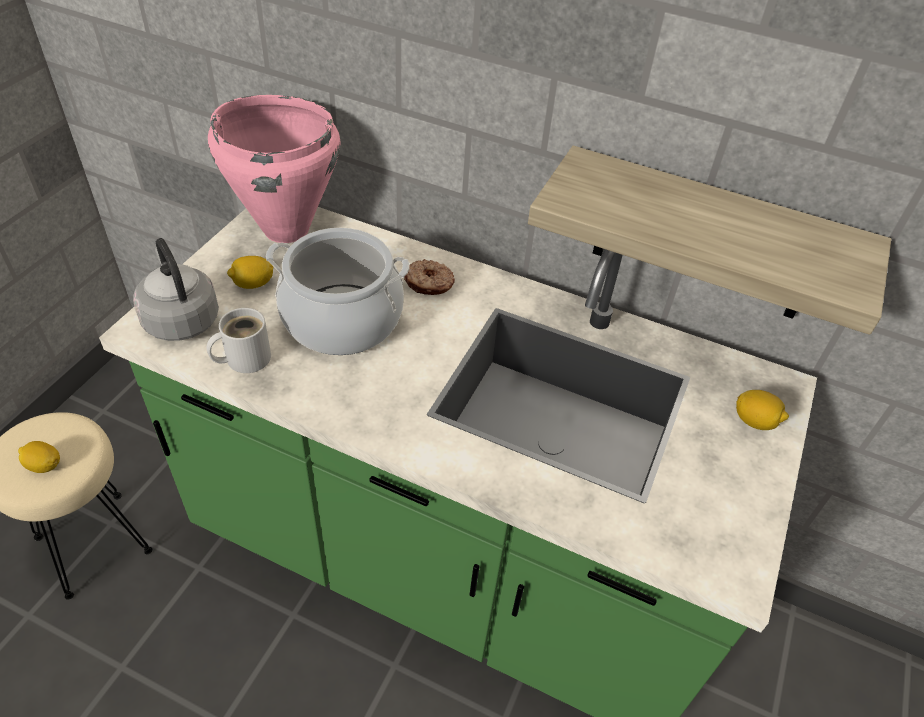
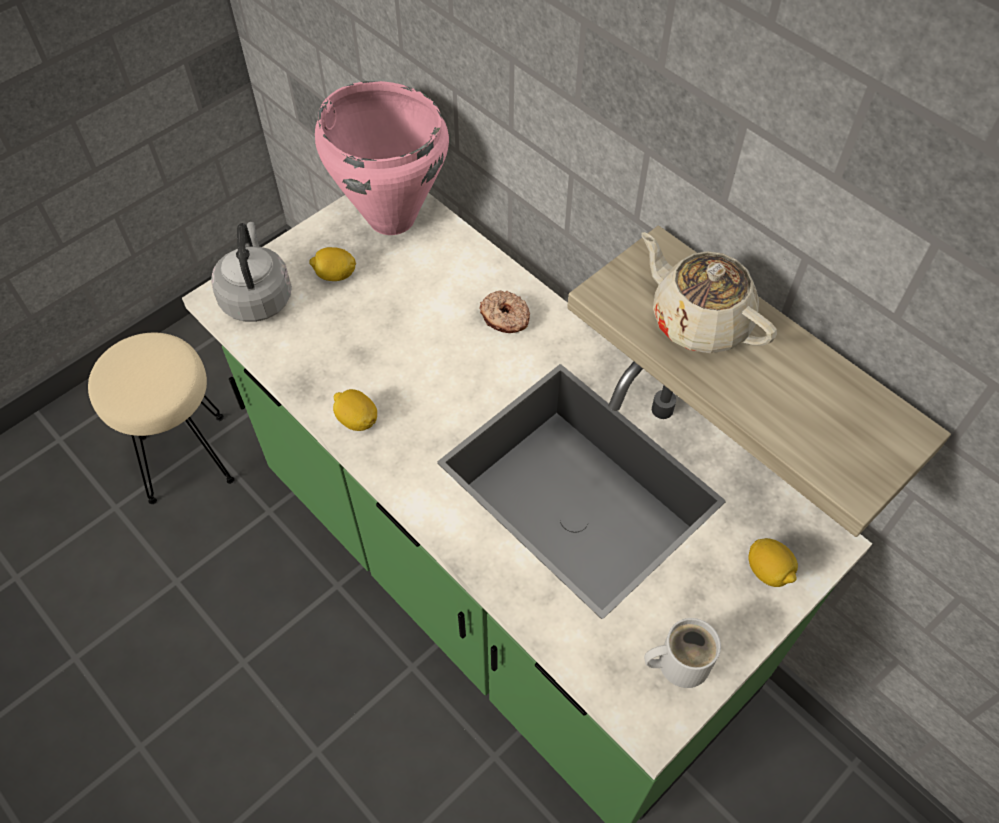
camera: 25 degrees right, 10 degrees up
(44, 465) = (140, 385): lemon -> lemon (357, 420)
(244, 358) = (296, 354): white mug -> white mug (678, 662)
(342, 319) = (402, 336): cooking pot -> none
(651, 203) = (699, 320): none -> beige teapot

